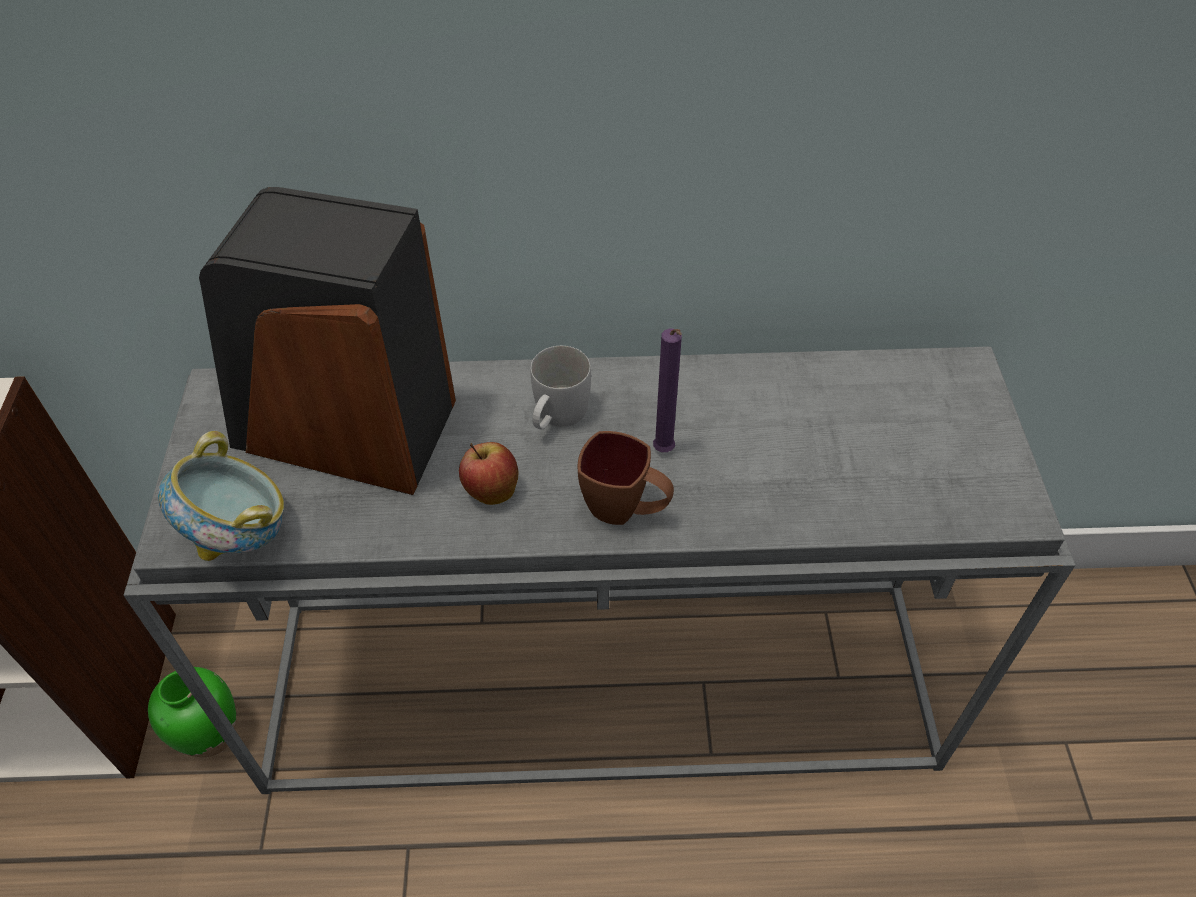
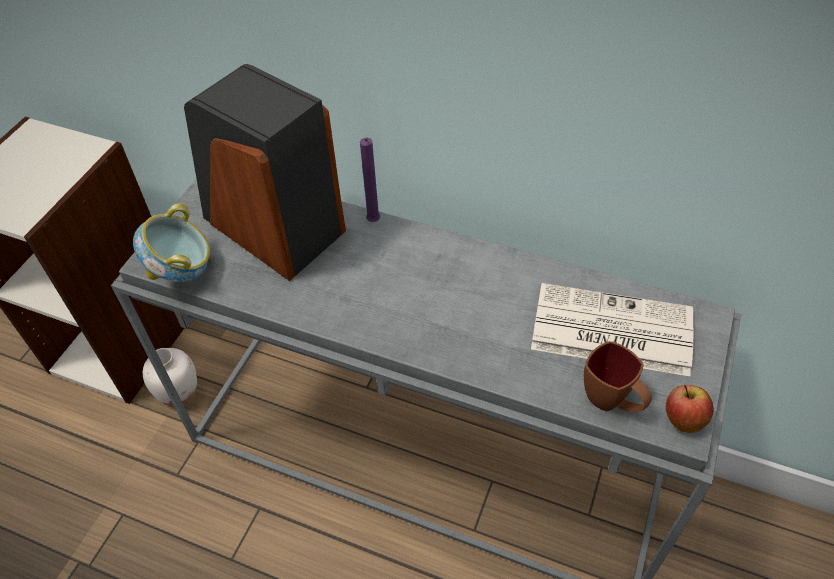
camera: 25 degrees right, 0 degrees up
(210, 735) = (180, 395): green vase -> white vase
(491, 491) = (336, 294): apple -> apple (683, 420)
(557, 417) = (401, 261): white mug -> none
(626, 512) = (411, 335): brown mug -> brown mug (612, 403)
(664, 452) = (457, 306): purple candle -> purple candle (373, 222)
(868, 420) = (609, 330): none -> newspaper

